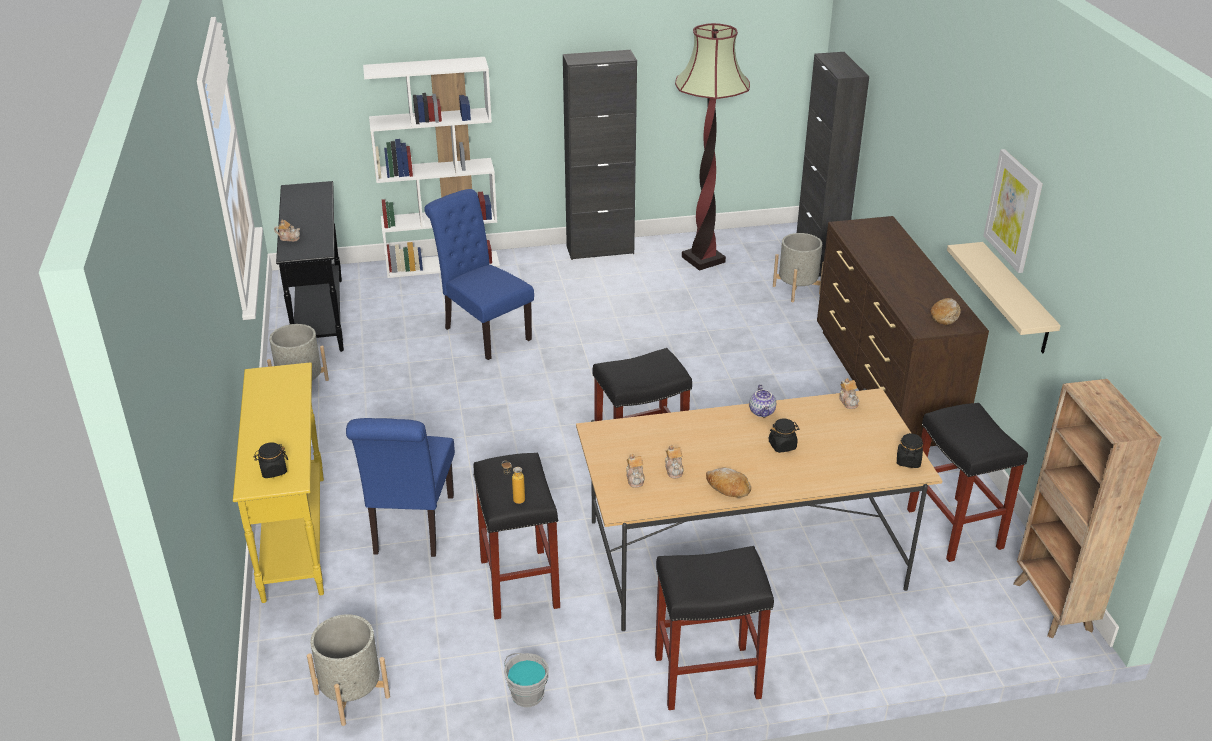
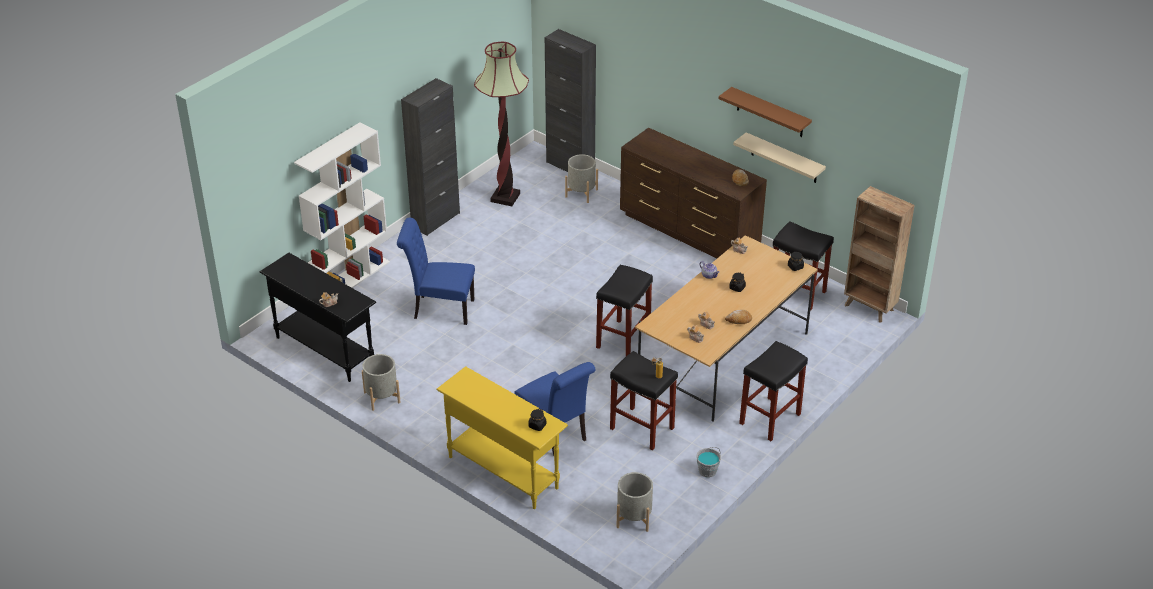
camera: 40 degrees left, 5 degrees up
(1013, 210) = (770, 113): picture -> brown shelf

